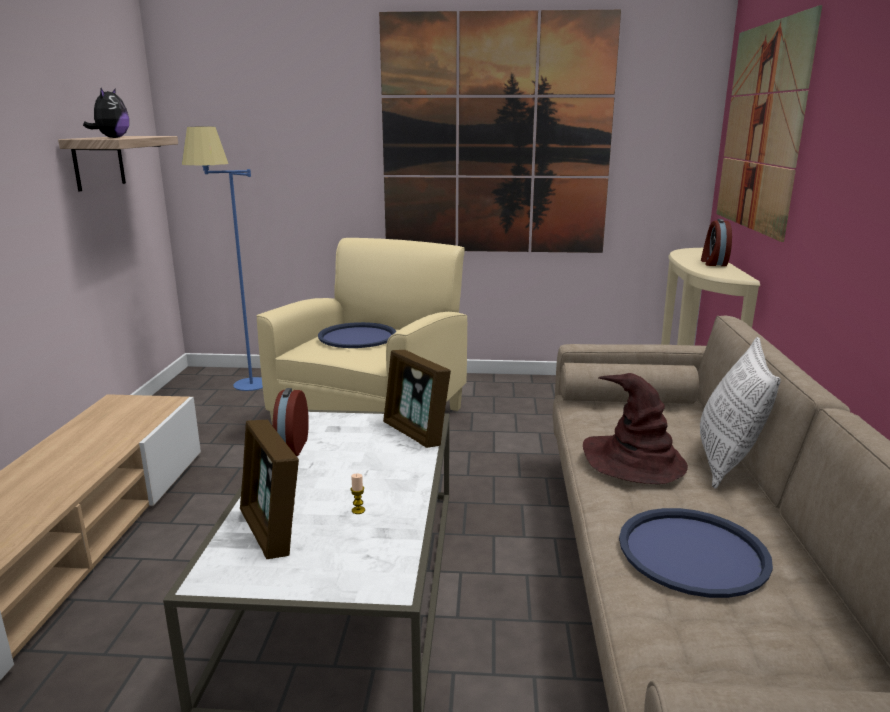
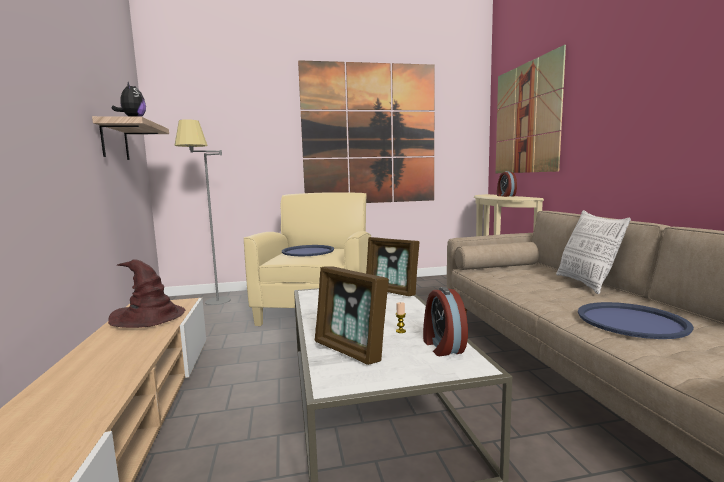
camera: 15 degrees left, 10 degrees down
(241, 390) = (212, 304): blue floor lamp -> grey floor lamp
(289, 447) = (312, 307): alarm clock -> alarm clock (442, 346)
(634, 461) = (538, 288): brown hat -> brown hat (149, 318)

